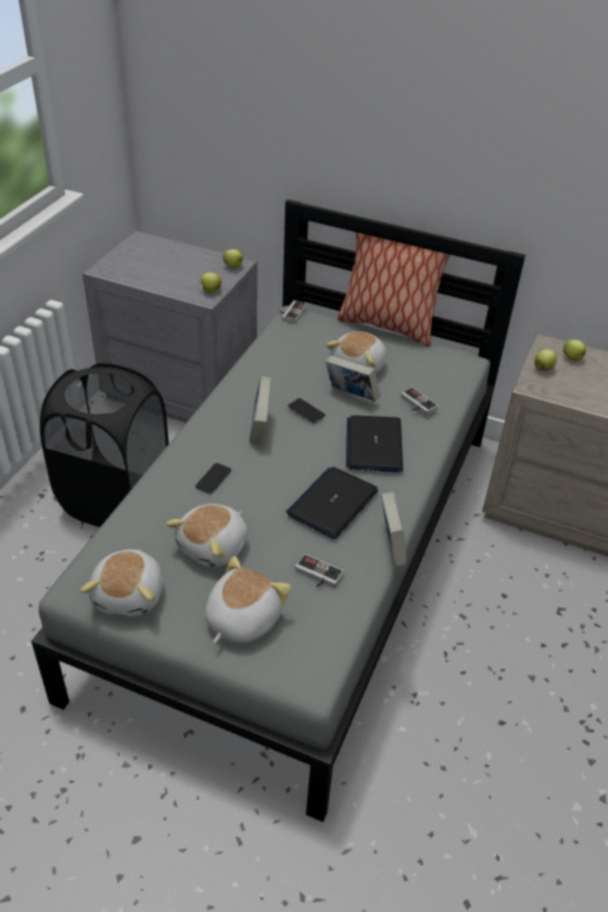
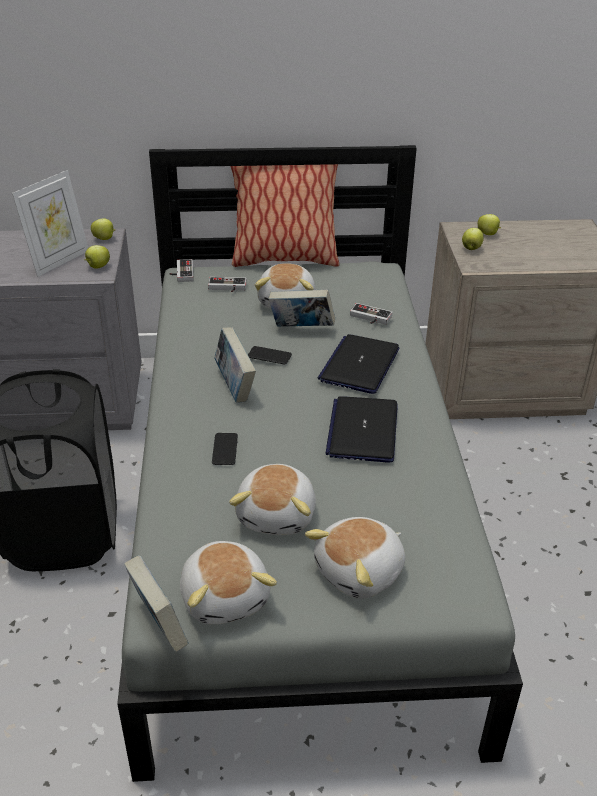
camera: 25 degrees left, 5 degrees down
(184, 277) = (59, 261): none -> picture frame
(241, 619) = (361, 572): plush toy -> plush toy turned 135 degrees counterclockwise
(316, 576) = (401, 502): game controller -> game controller (227, 288)
(374, 445) = (359, 365): laptop -> laptop turned 45 degrees clockwise
(391, 546) = (447, 449): book -> book (159, 625)

